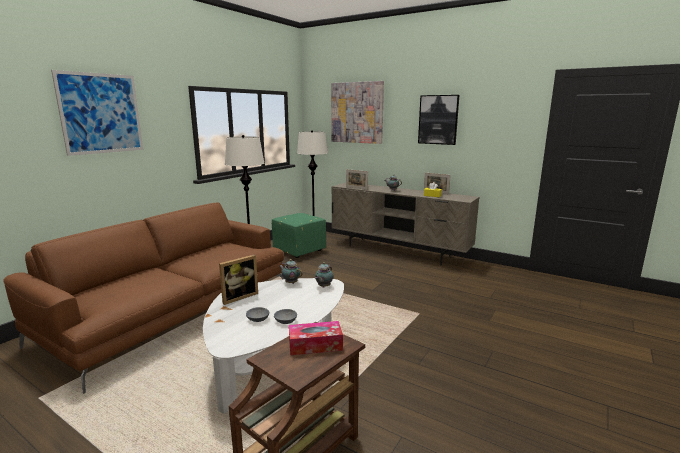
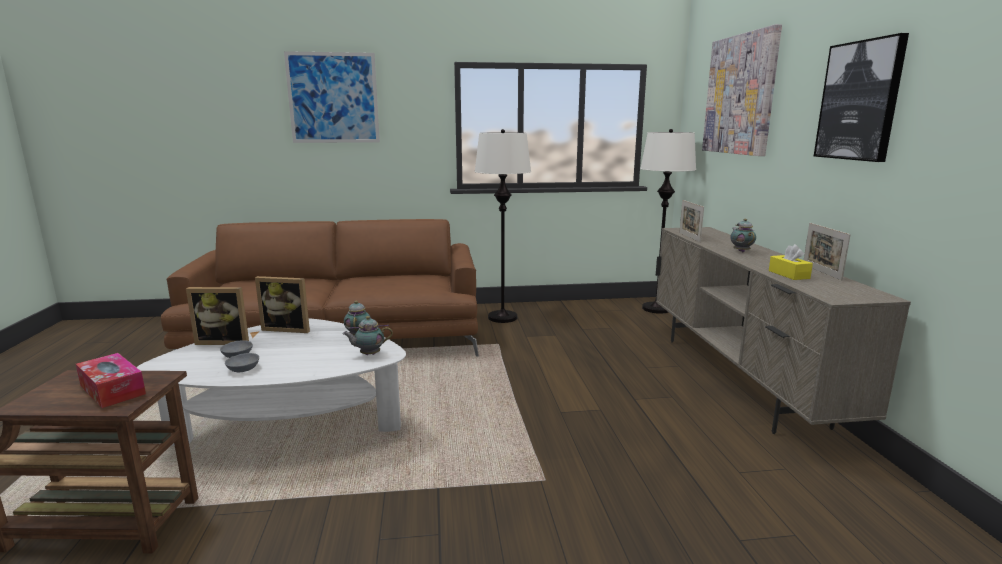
camera: 50 degrees right, 0 degrees up
(222, 318) = (225, 341): none -> picture frame
(298, 250) = (586, 322): green ottoman -> none

